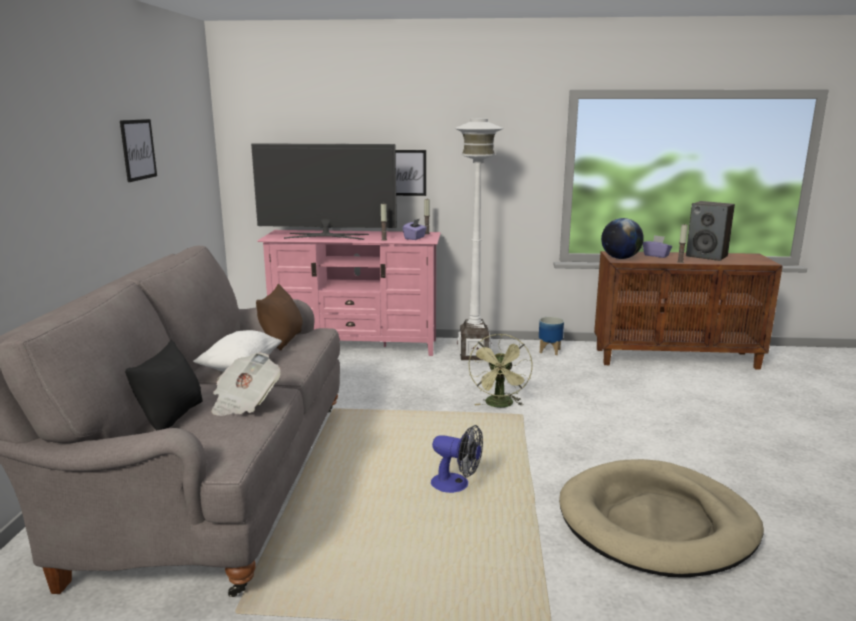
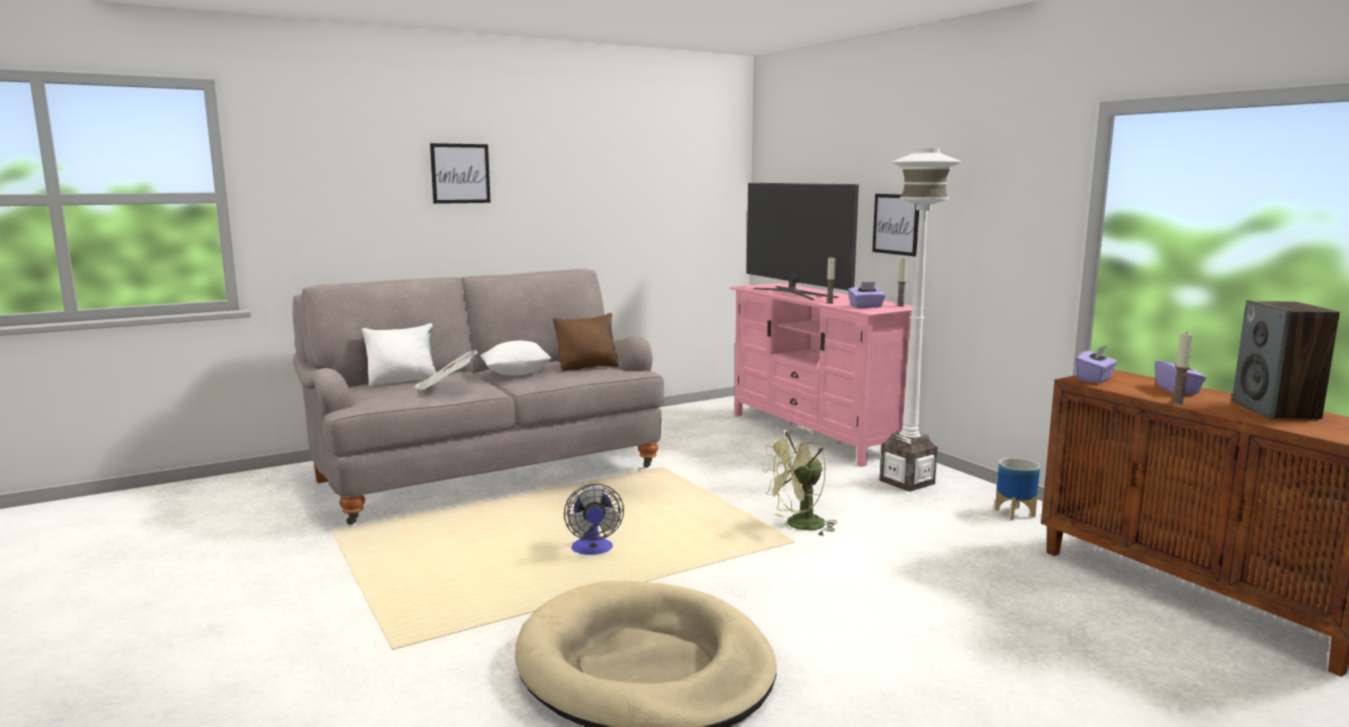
camera: 55 degrees right, 5 degrees down
(138, 149) = (594, 180): picture -> picture (460, 173)
(171, 416) = (403, 381): black pillow -> white pillow
(620, 258) = (1095, 379): globe -> purple tissue box

